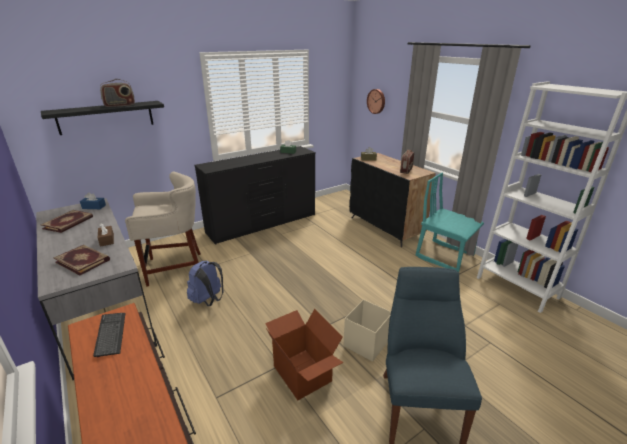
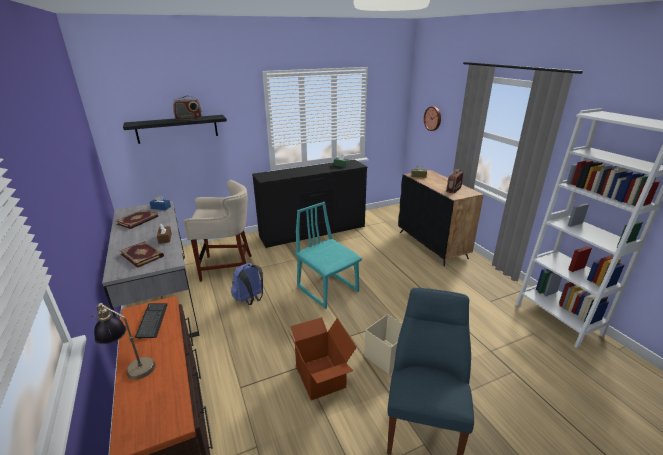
camera: 10 degrees right, 0 degrees up
(95, 391) = (131, 366): none -> table lamp
(445, 256) = (487, 279): turquoise chair -> turquoise chair (328, 289)

